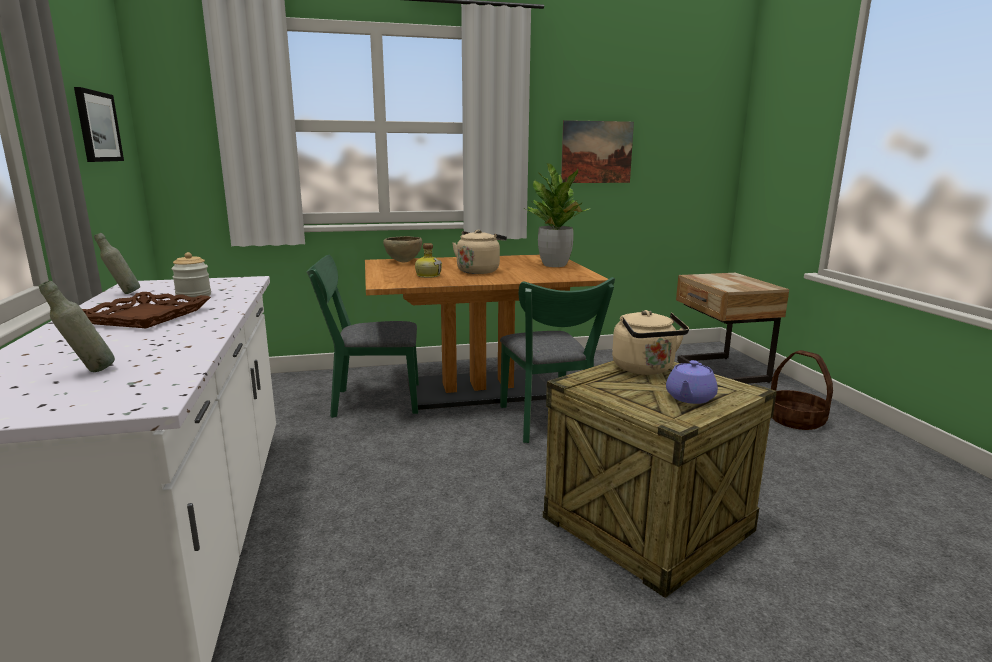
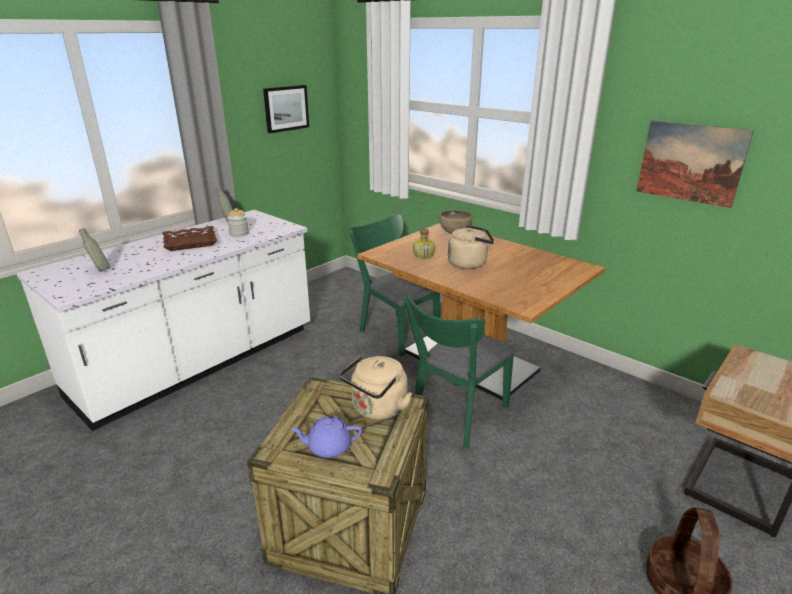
camera: 55 degrees right, 10 degrees up
(555, 265) = (548, 280): potted plant -> none

